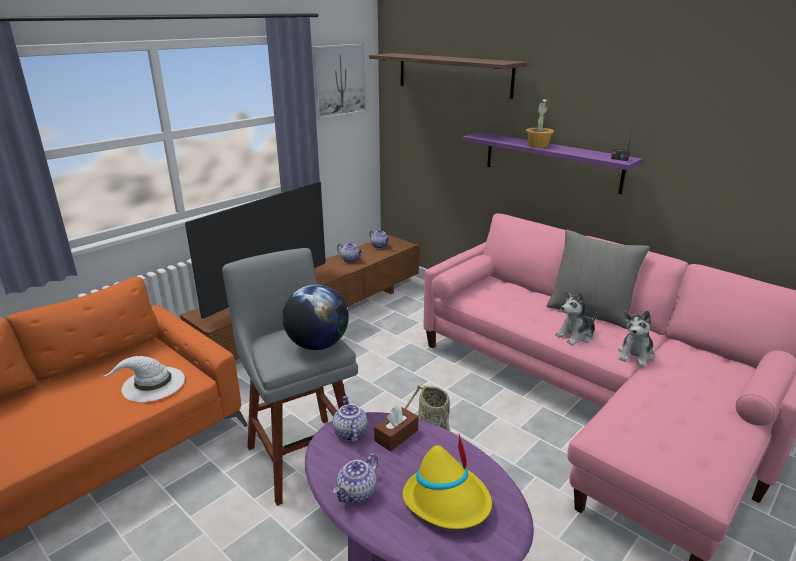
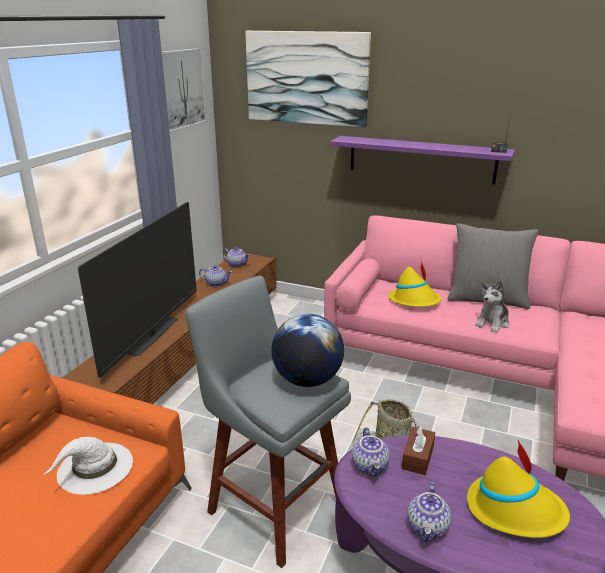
camera: 20 degrees left, 0 degrees up
(349, 433) = (371, 467): teapot -> teapot turned 150 degrees counterclockwise
(453, 74) = (306, 78): shelf -> picture
(512, 302) = (414, 301): none -> yellow hat
(538, 145) = (412, 144): potted plant -> none
(635, 355) = (552, 331): plush toy -> none

